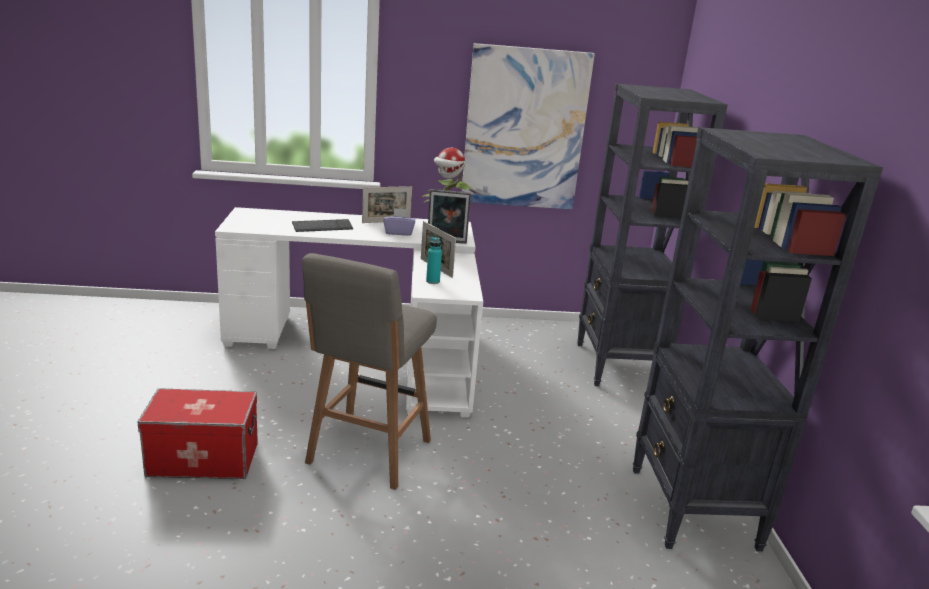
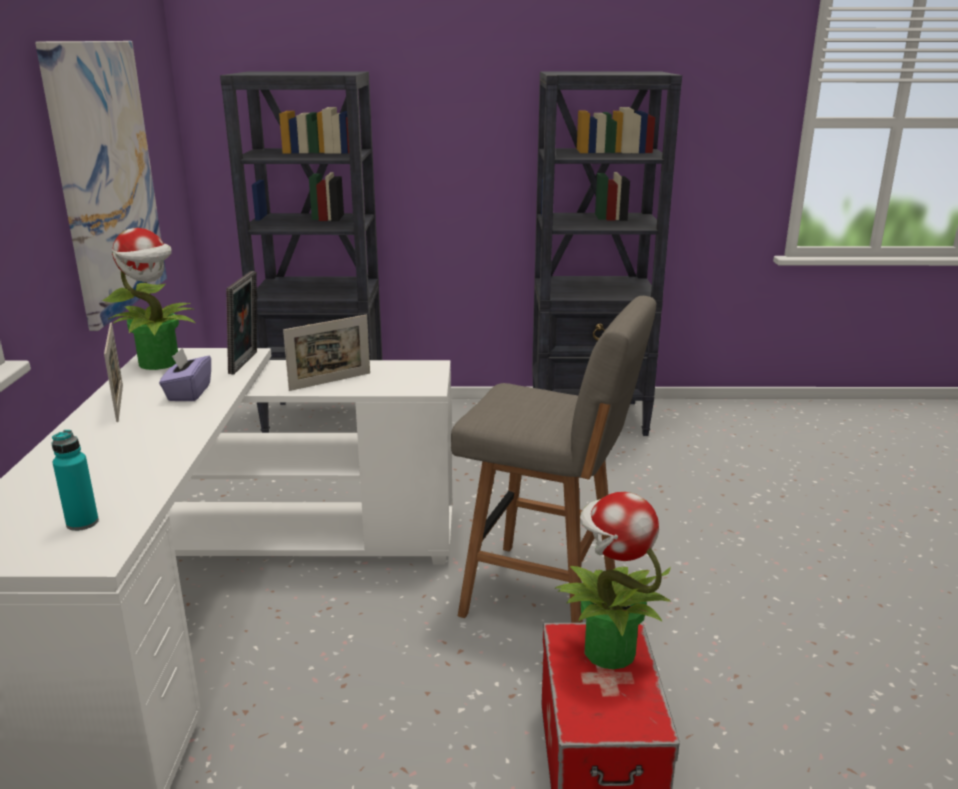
camera: 85 degrees left, 0 degrees up
(221, 409) = (607, 651): none -> potted plant
(322, 227) = (131, 455): keyboard -> none
(432, 281) = (386, 384): turquoise bottle -> turquoise bottle (82, 523)

